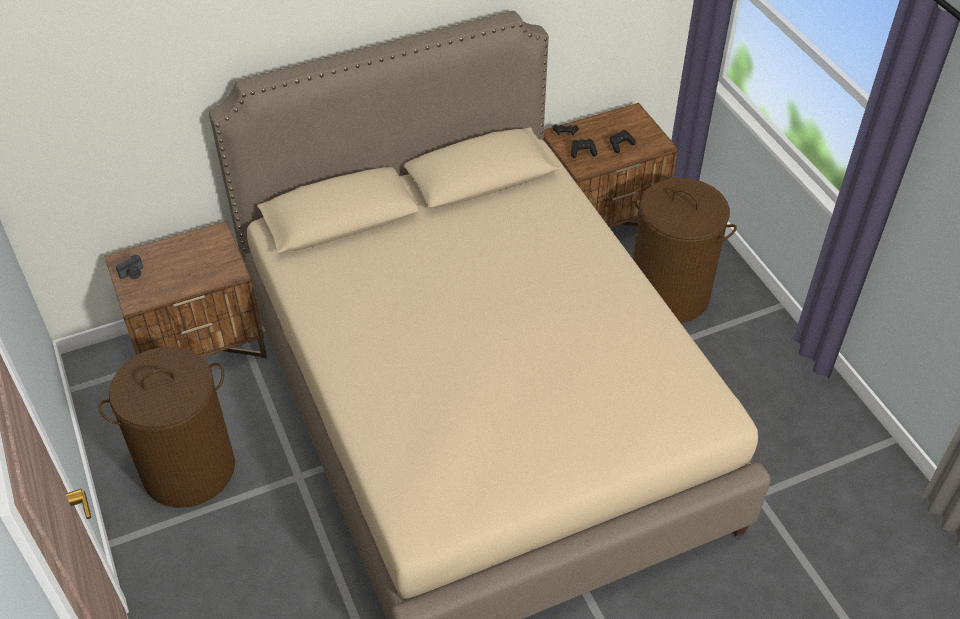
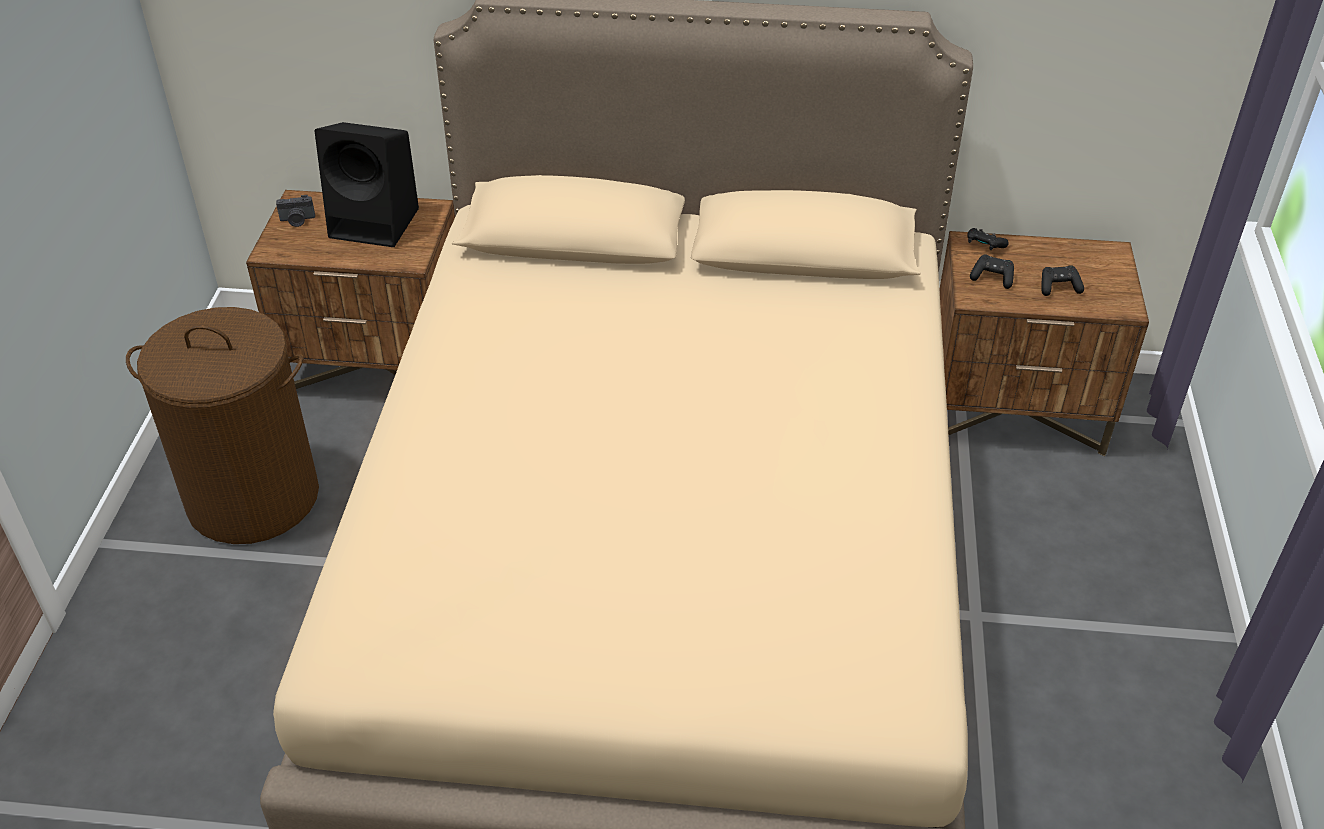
camera: 30 degrees right, 5 degrees down
(189, 255) = (377, 223): none -> black speaker
(669, 294) = (1054, 547): brown laundry basket -> none

